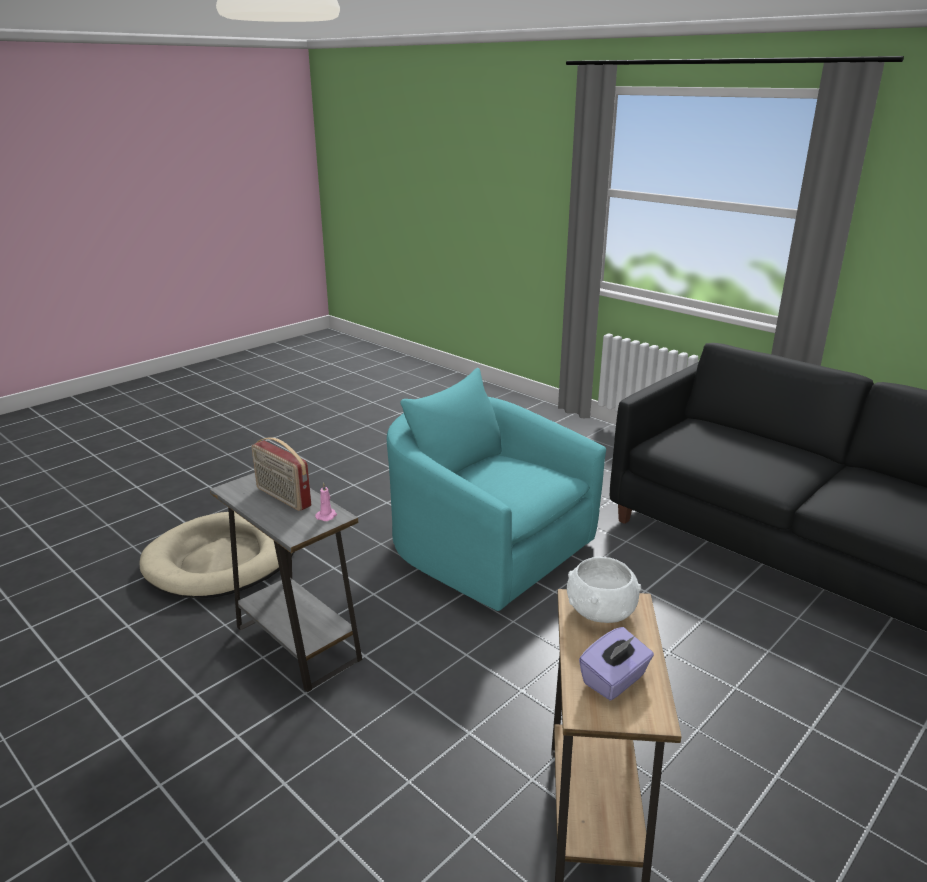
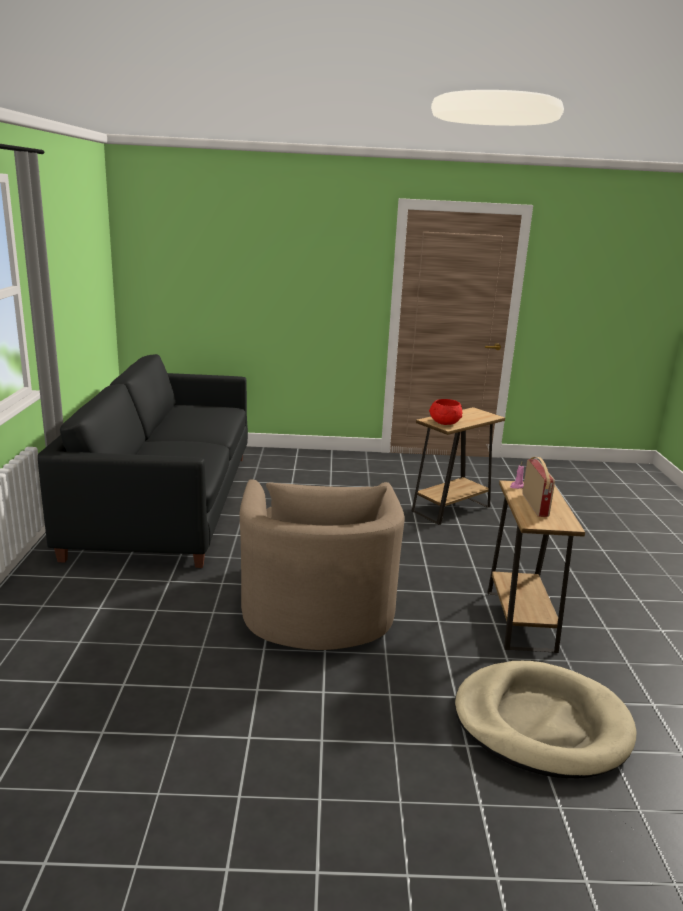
camera: 135 degrees left, 5 degrees down
(297, 643) = (520, 620): grey side table -> brown side table
(486, 547) = (317, 604): turquoise armchair -> beige armchair
(600, 611) = (444, 423): white bowl -> red bowl
(614, 680) = (472, 415): purple tissue box -> none

